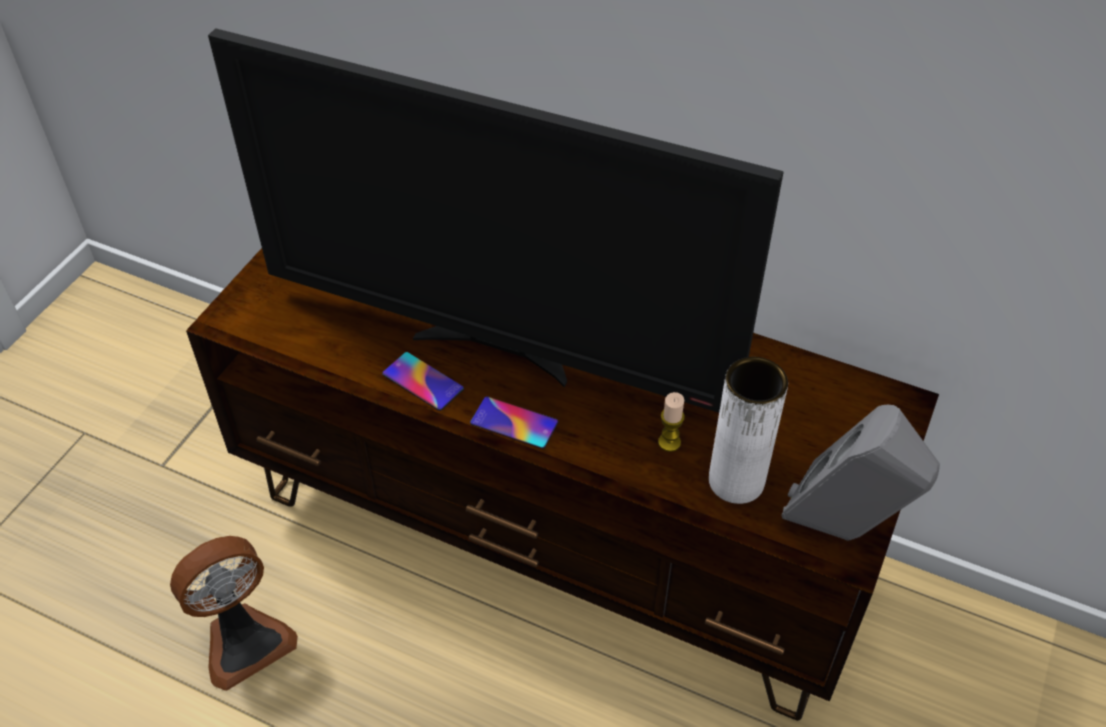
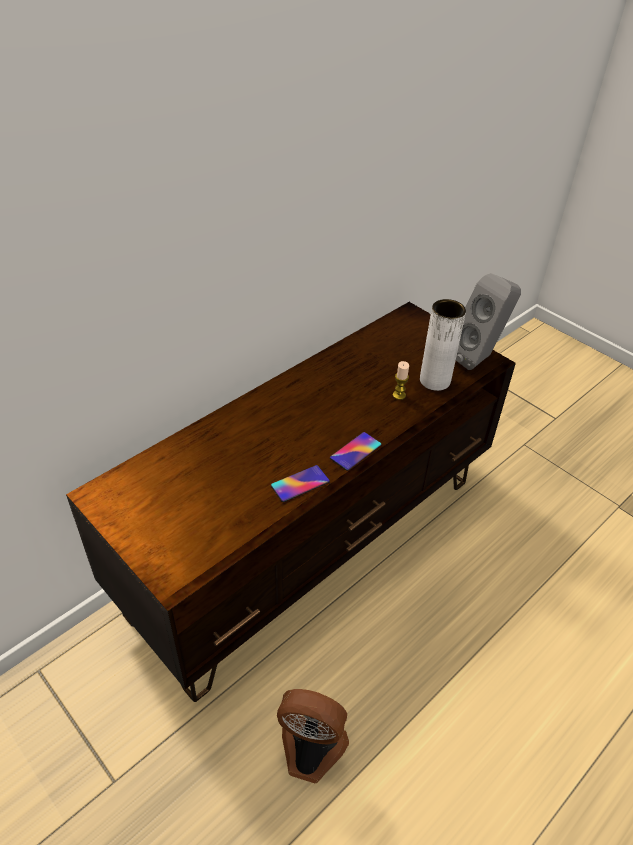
camera: 70 degrees left, 5 degrees down
(244, 641) = (310, 751): fan -> fan turned 60 degrees counterclockwise
(497, 350) = (292, 442): television -> none

